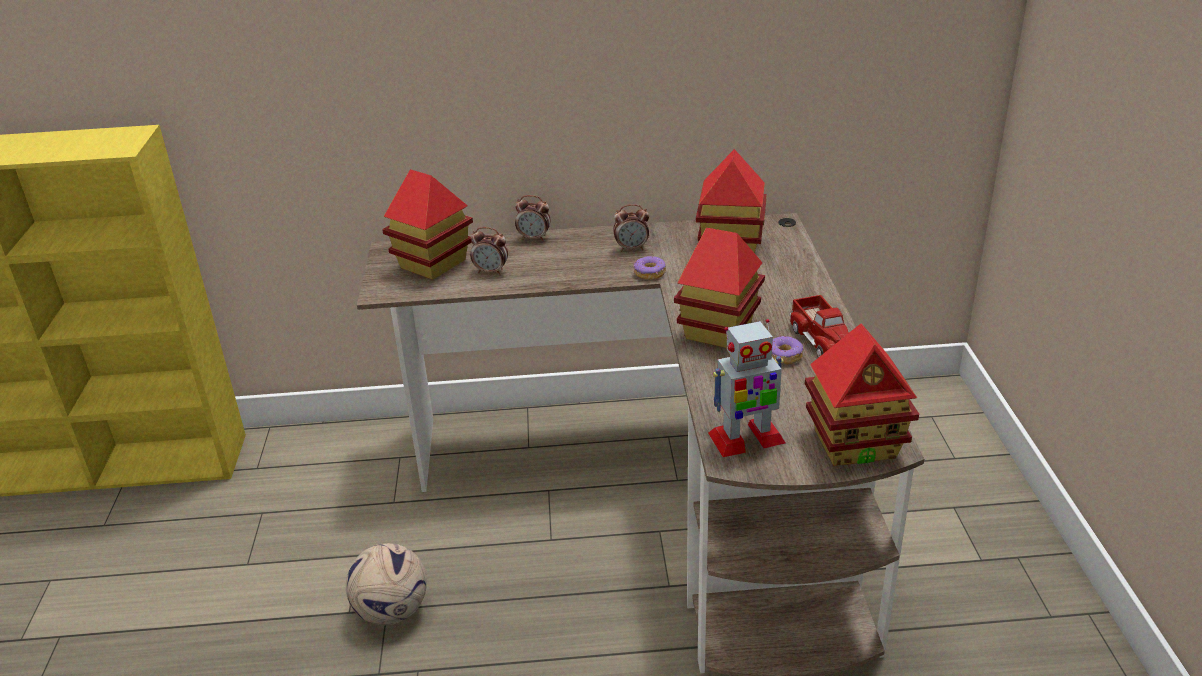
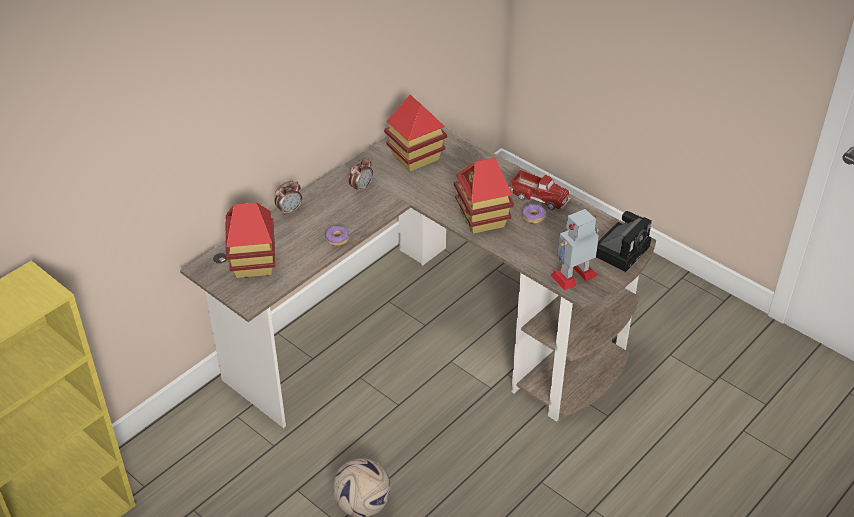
camera: 45 degrees left, 10 degrees up
(491, 272) = (299, 249): alarm clock -> none
(650, 273) = (396, 200): donut -> donut (337, 239)
(745, 439) = (574, 275): toy robot -> toy robot turned 150 degrees counterclockwise
(855, 444) = (622, 249): toy house -> camera

